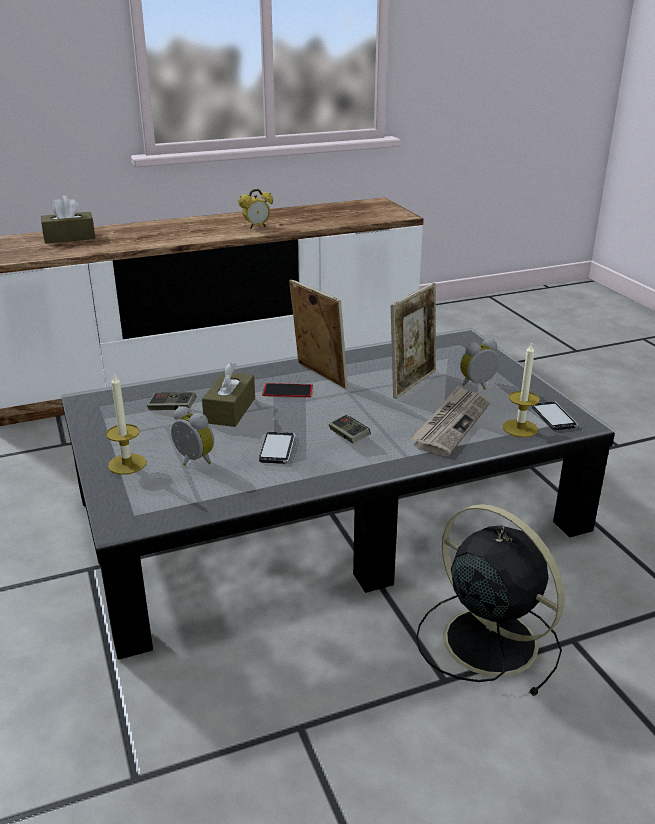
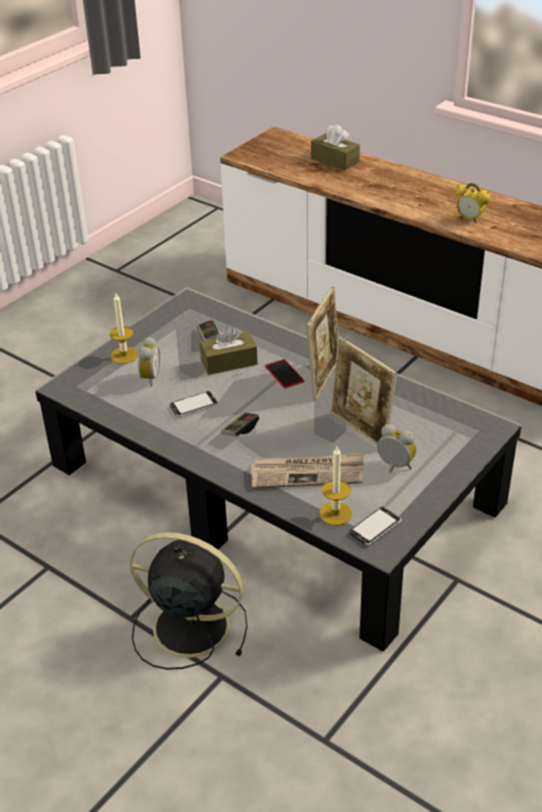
camera: 60 degrees right, 10 degrees up
(412, 383) = (360, 429): picture frame -> picture frame turned 45 degrees clockwise
(486, 639) = (187, 626): black fan -> black fan turned 90 degrees counterclockwise

